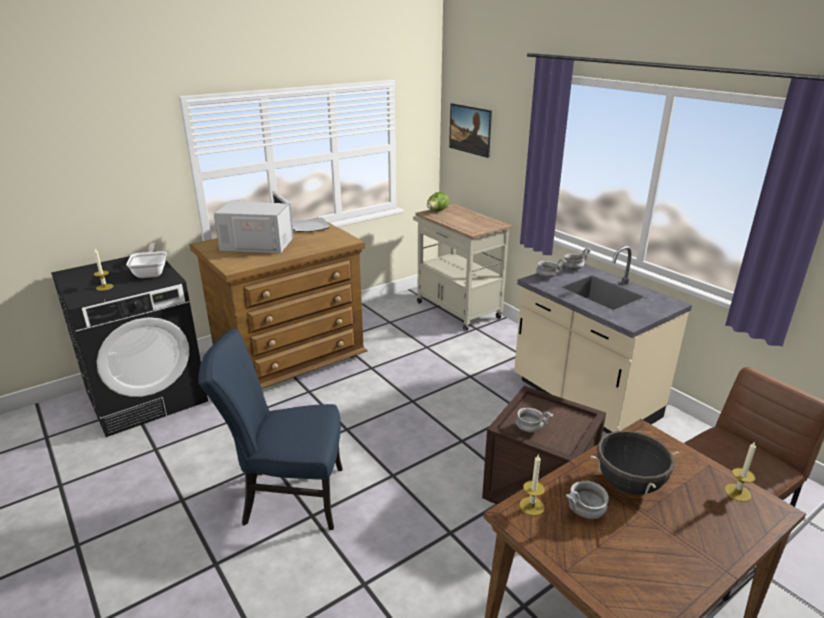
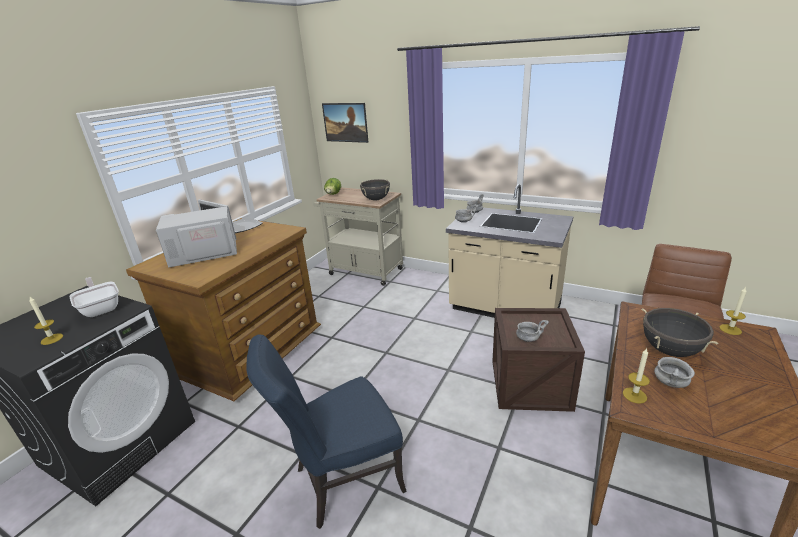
camera: 25 degrees left, 0 degrees up
(475, 227) = (376, 199): none -> black cooking pot

